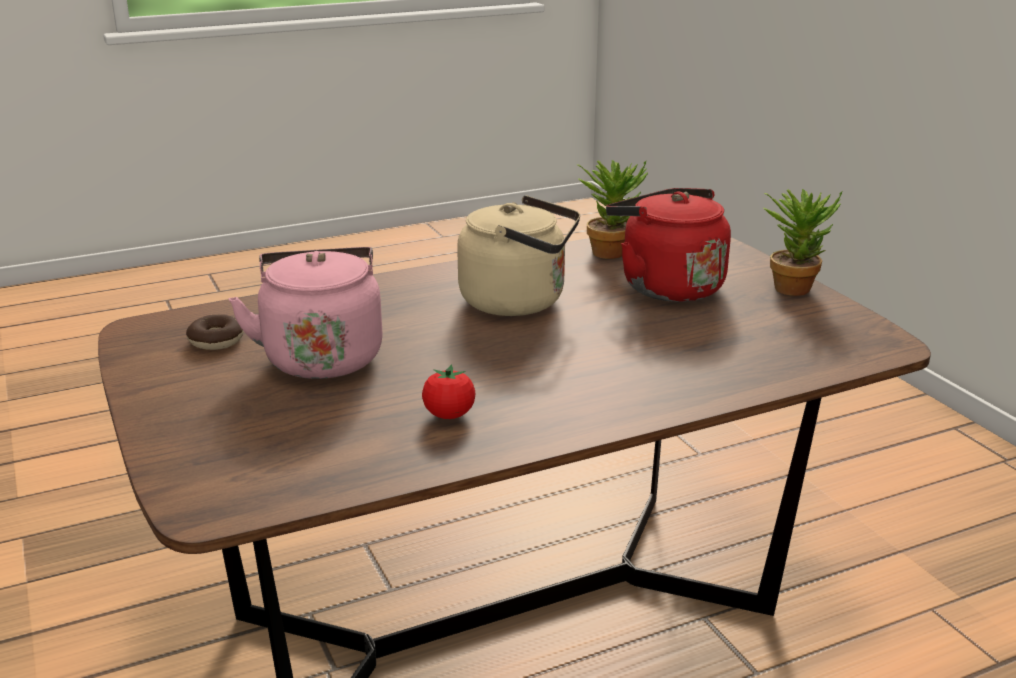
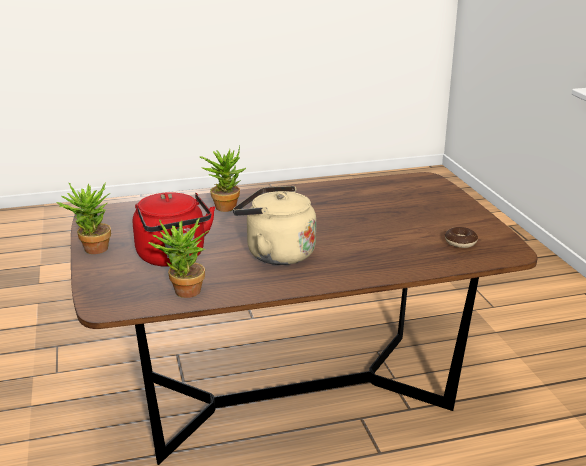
camera: 170 degrees left, 0 degrees up
(322, 356) = (396, 229): pink kettle -> none
(449, 415) = (333, 199): tomato -> none
(666, 379) = (224, 205): none -> potted plant

